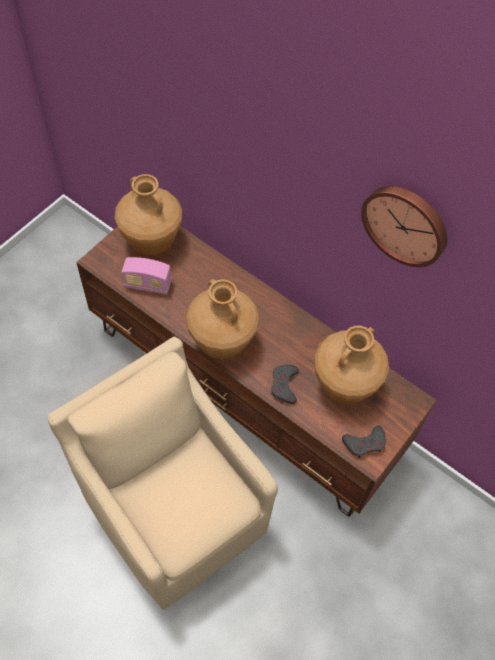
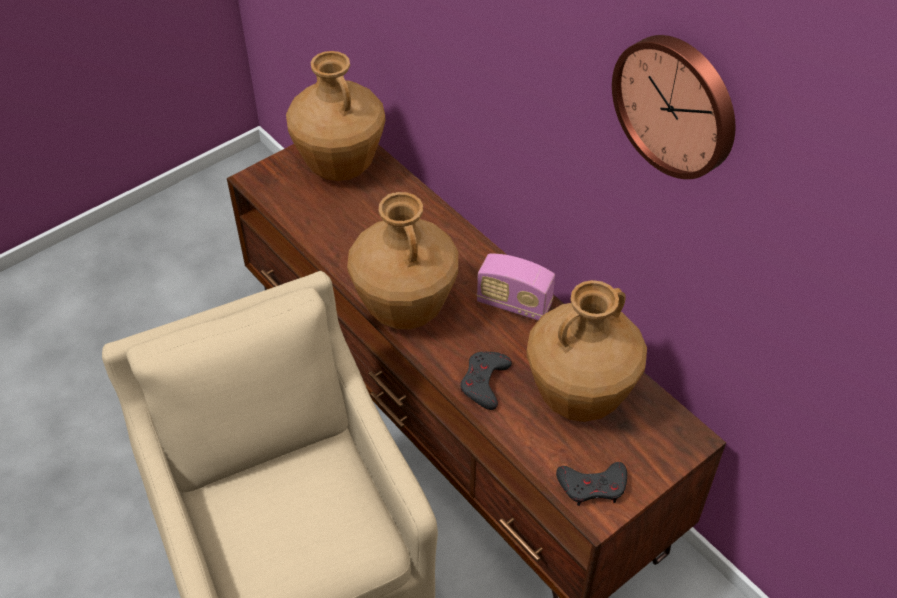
camera: 15 degrees right, 10 degrees down
(147, 285) = (318, 220): radio -> radio (514, 304)

